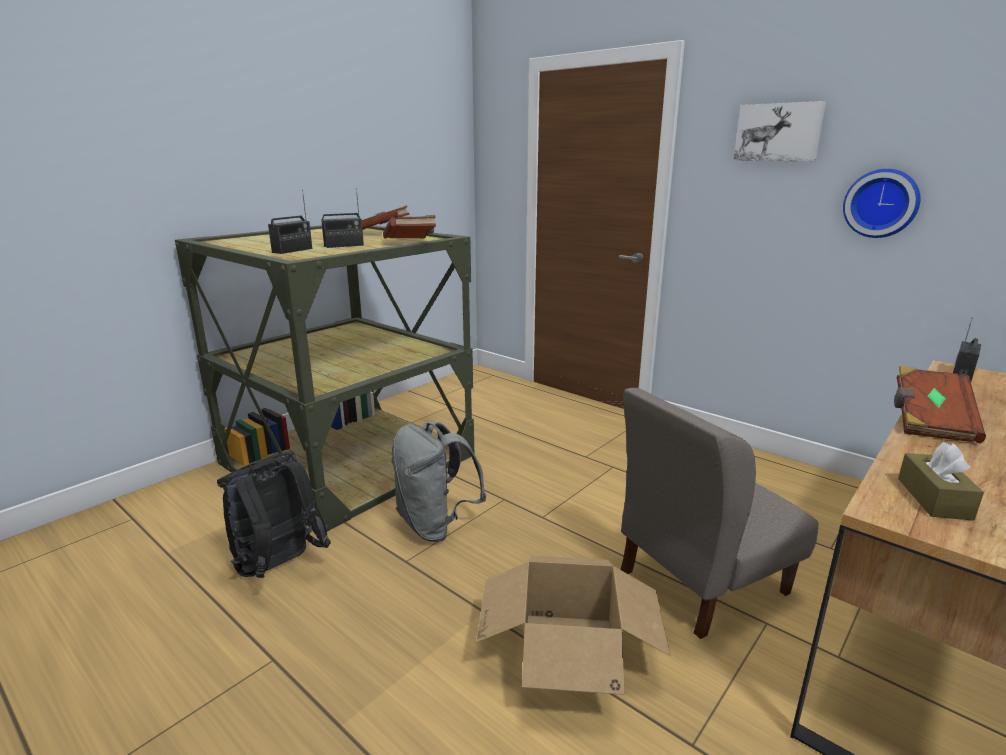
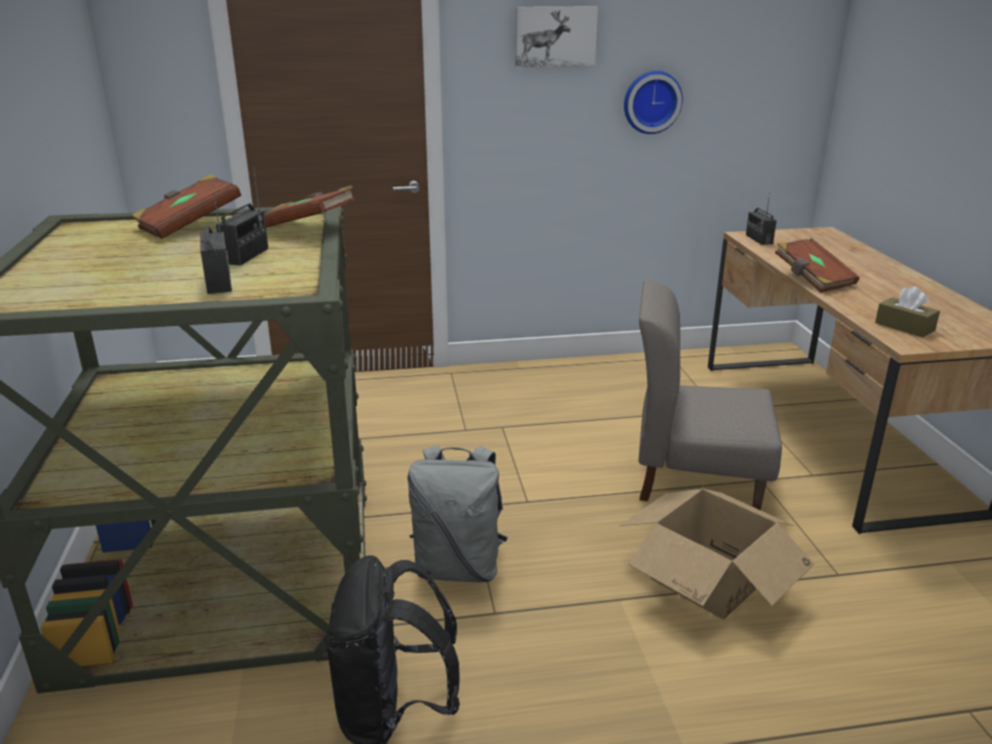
camera: 50 degrees left, 5 degrees up
(701, 581) = (695, 478): grey chair -> grey chair turned 90 degrees clockwise

